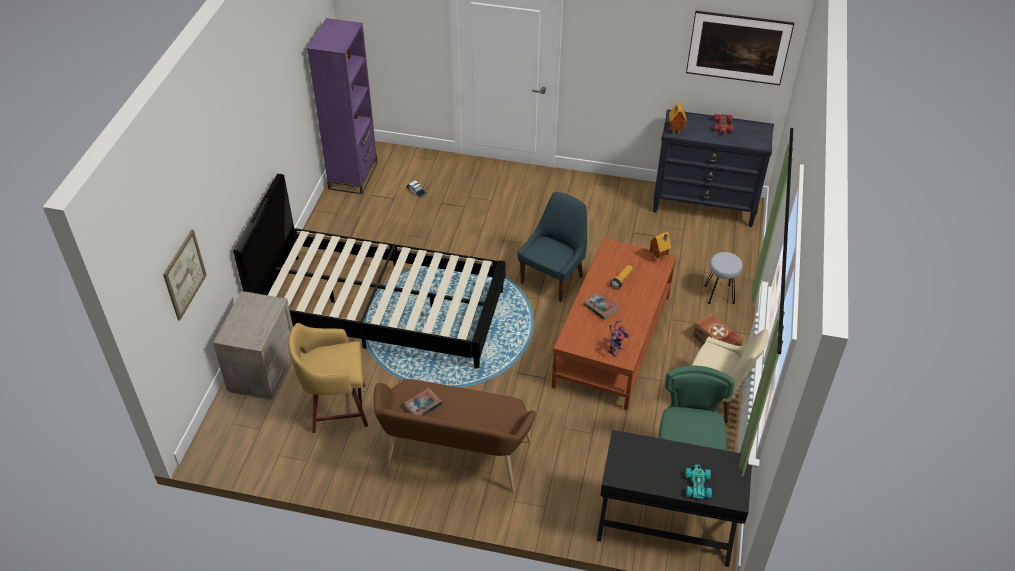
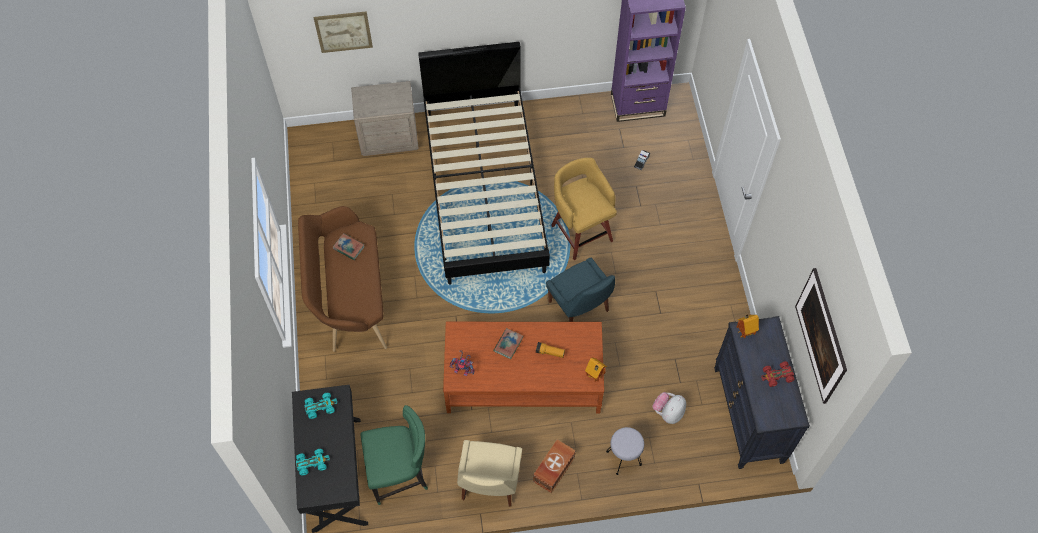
camera: 70 degrees right, 15 degrees up
(336, 408) = (371, 201): yellow stool -> yellow stool (581, 231)
(553, 278) = (580, 308): blue chair -> blue chair turned 45 degrees clockwise
(630, 461) = (320, 407): none -> turquoise toy car
(684, 252) = (668, 412): none -> plush toy

